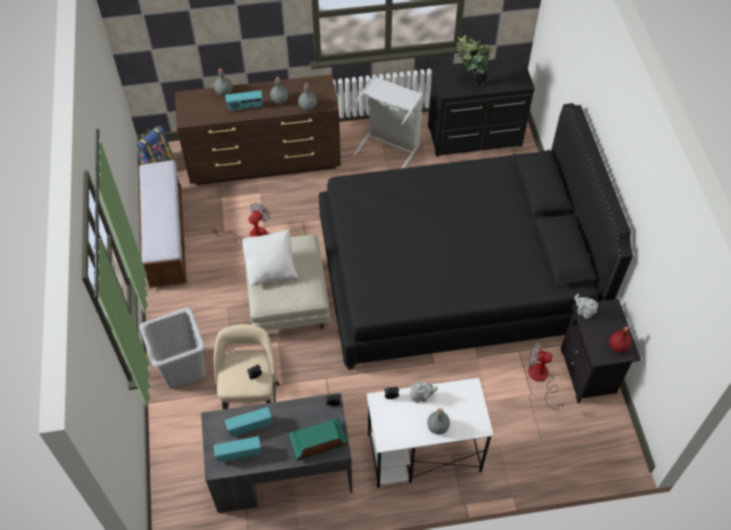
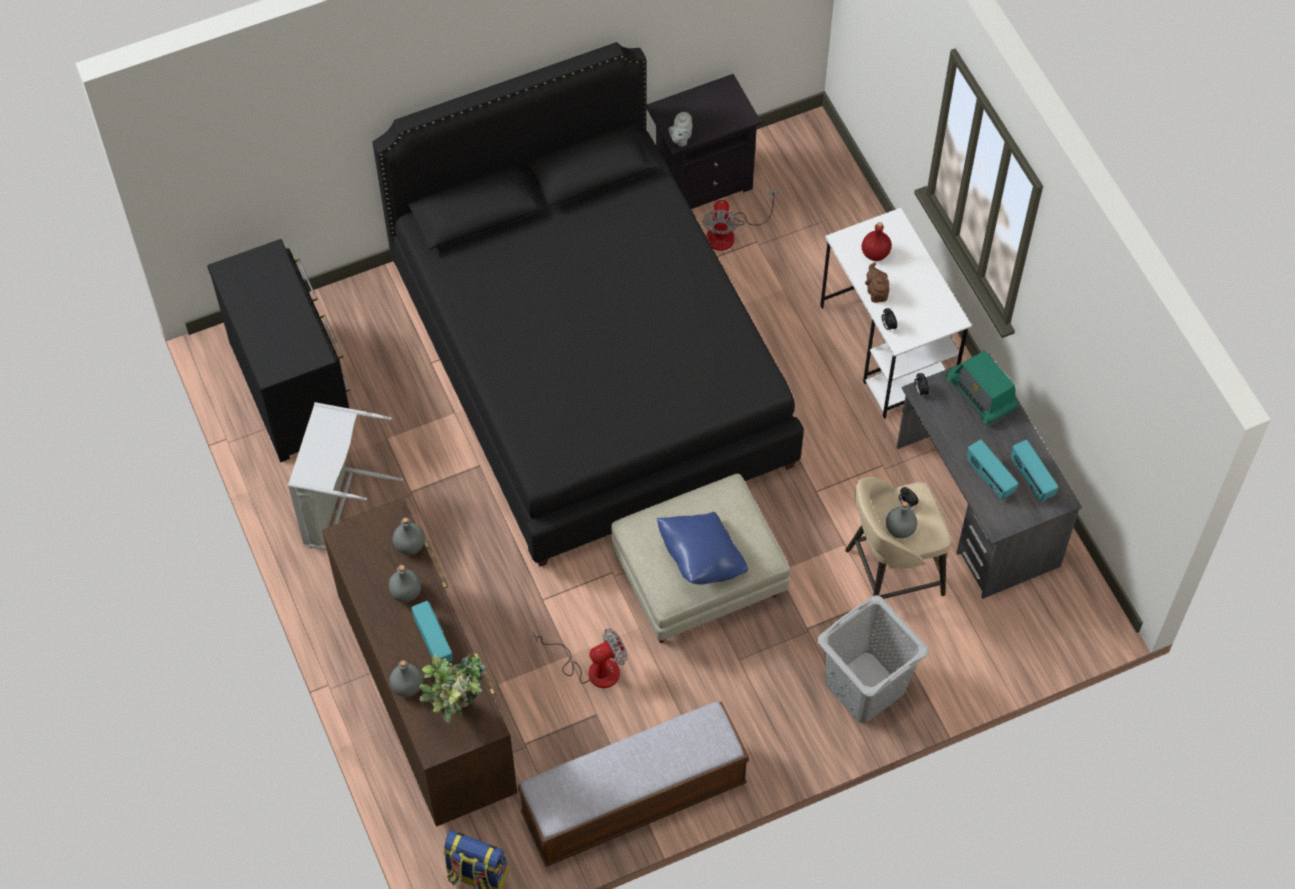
camera: 105 degrees left, 5 degrees up
(251, 235) = (592, 669): fan -> fan turned 135 degrees clockwise
(271, 268) = (701, 560): white pillow -> blue pillow
(421, 396) = (876, 292): grey teapot -> brown teapot
(438, 426) = (912, 267): grey bottle -> grey bottle (899, 529)
(470, 85) = (296, 326): potted plant -> potted plant (458, 717)
(618, 347) = (723, 98): red bottle -> red bottle (875, 253)

